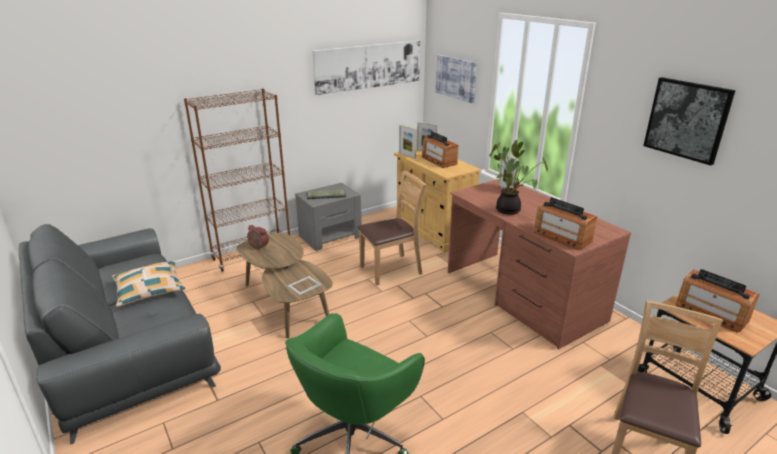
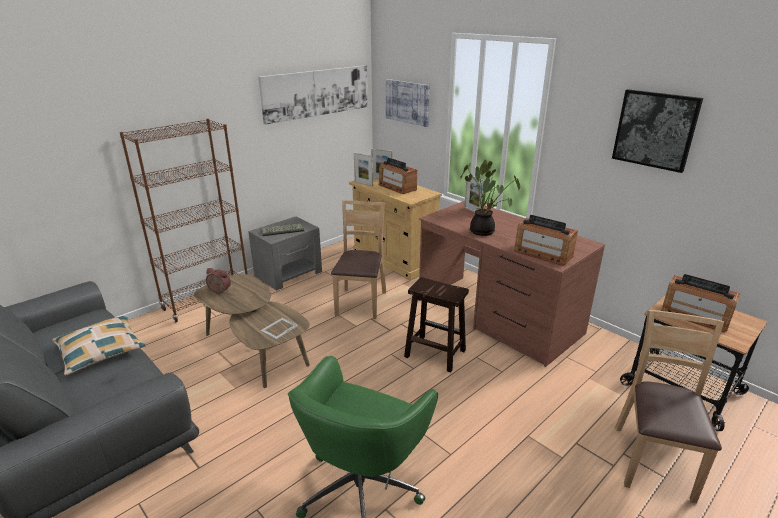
camera: 10 degrees left, 0 degrees up
(391, 269) = (360, 303): brown chair -> brown chair turned 45 degrees counterclockwise
(450, 324) = (434, 353): none -> brown stool

